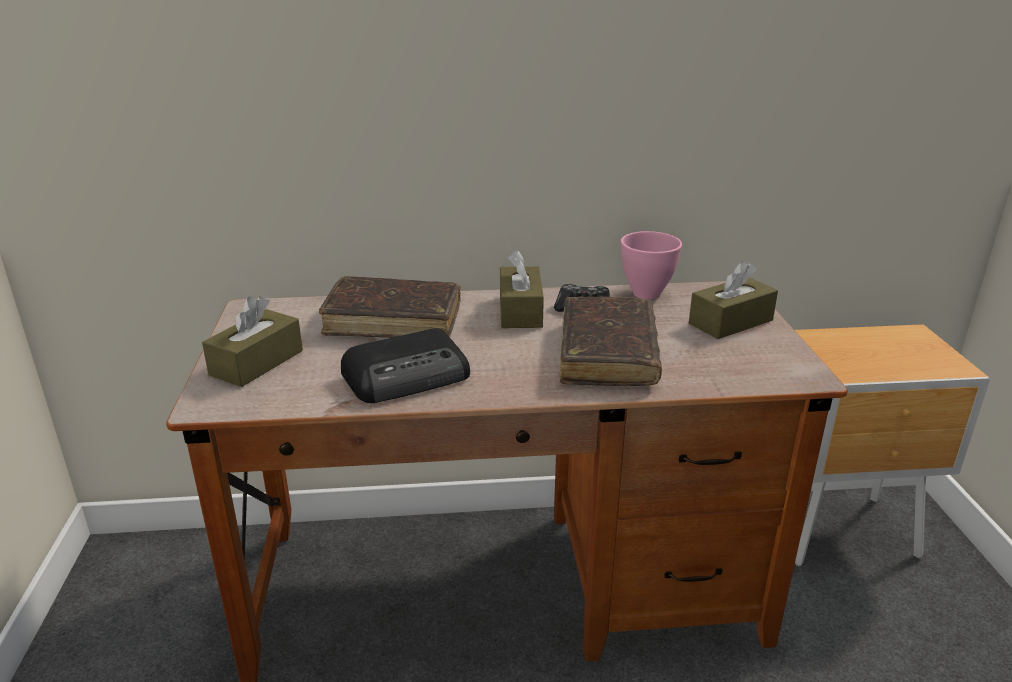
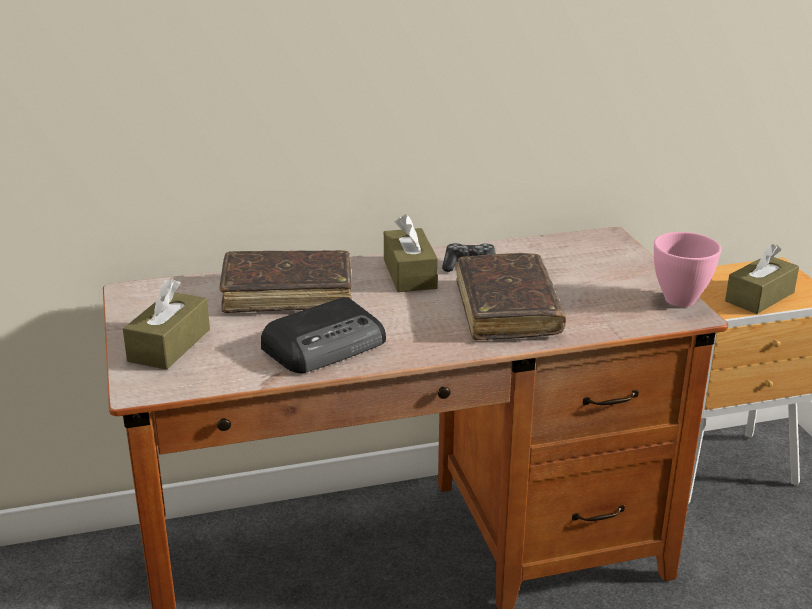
camera: 10 degrees left, 0 degrees up
(647, 293) = (527, 247): pink bowl -> pink bowl (680, 299)
(730, 322) = (612, 269): brown tissue box -> brown tissue box (759, 297)

